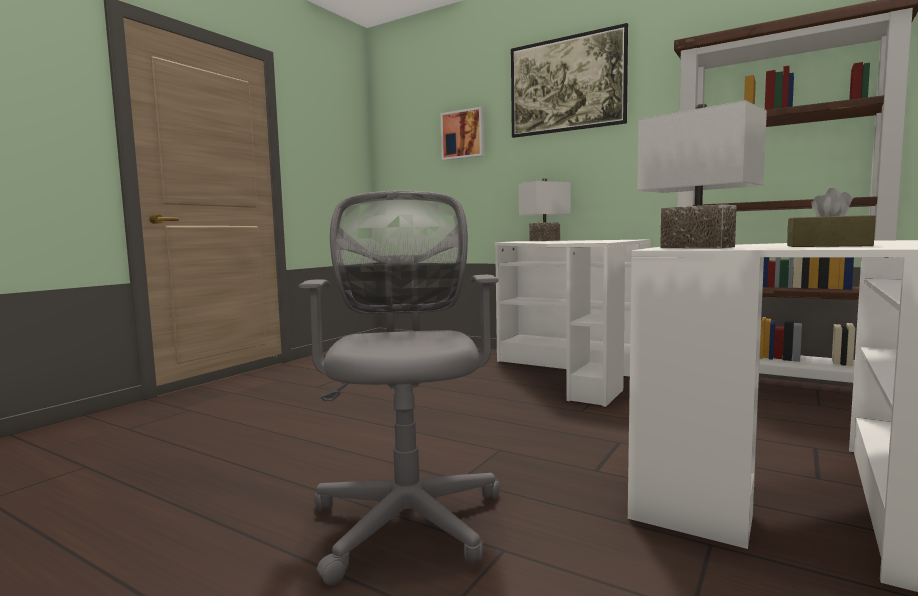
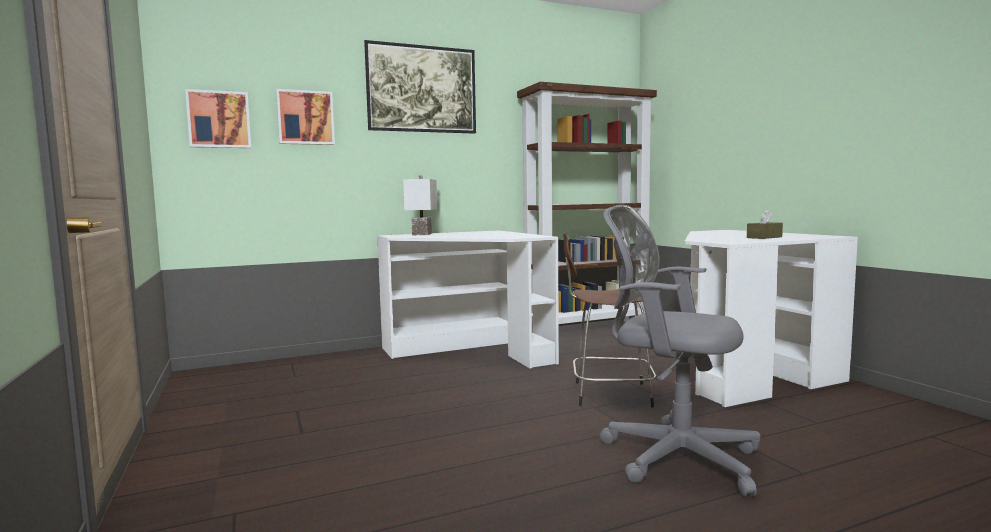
camera: 55 degrees left, 0 degrees up
(408, 146) = (219, 119): none -> picture
(552, 447) = (608, 394): none -> brown stool
(699, 247) = (729, 240): white table lamp -> none

